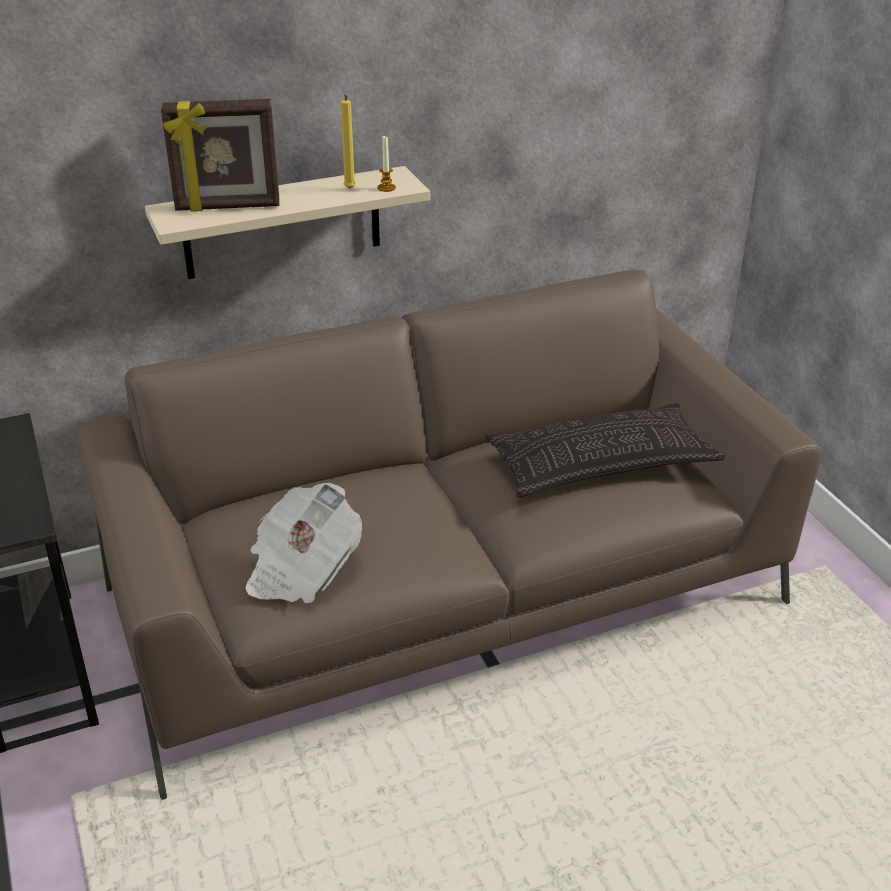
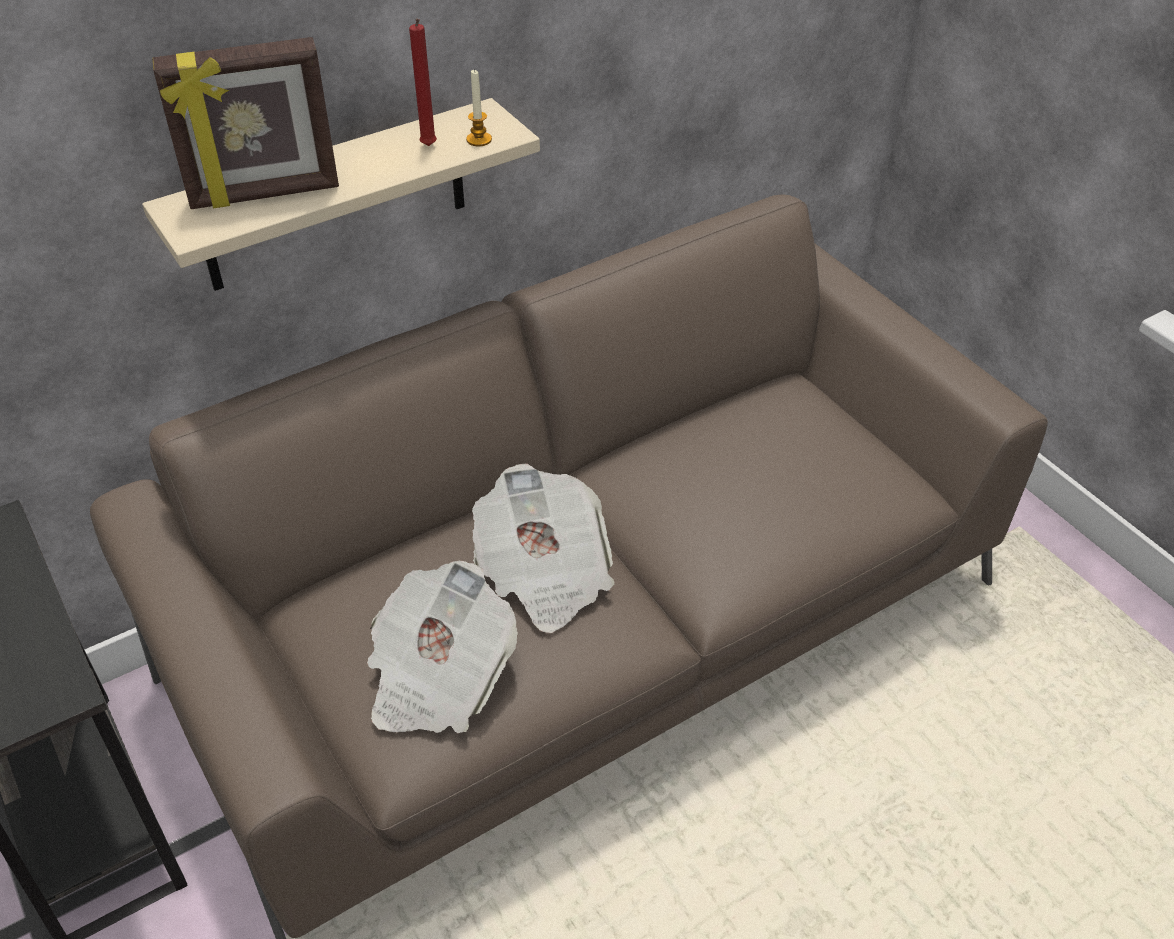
camera: 10 degrees left, 10 degrees up
(349, 189) = (428, 147): yellow candle -> red candle
(398, 513) = (544, 573): none -> newspaper
(601, 463) = (779, 462): pillow -> none

